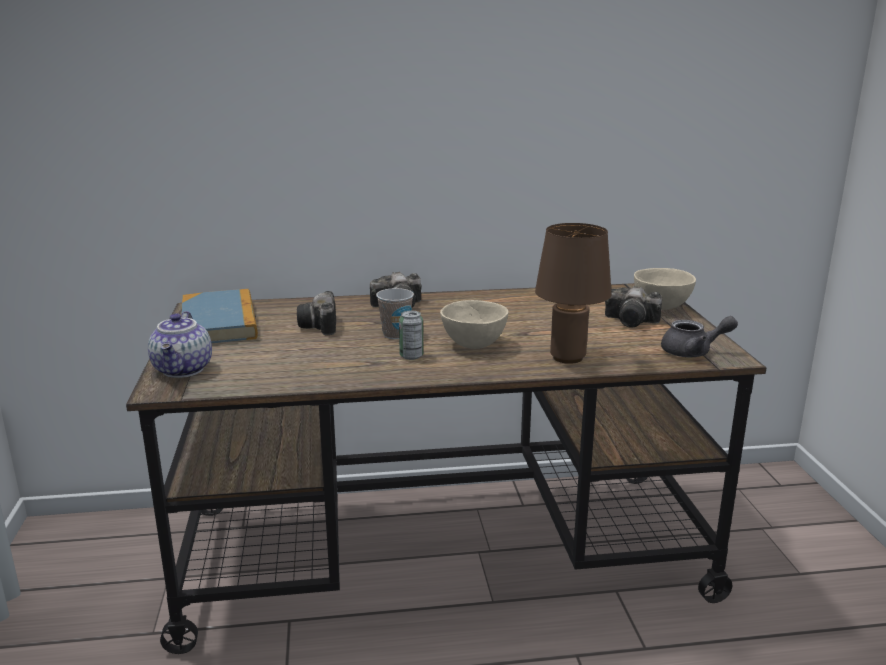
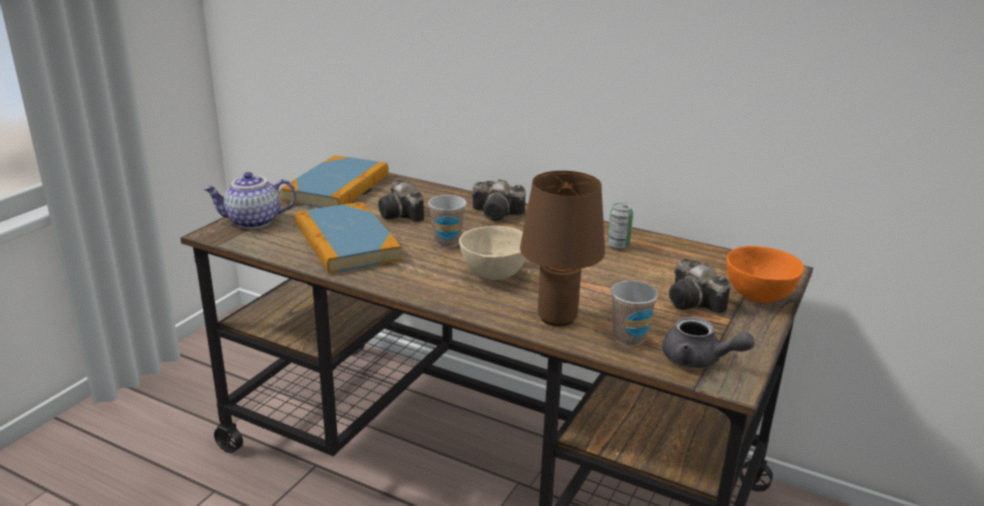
camera: 35 degrees right, 5 degrees up
(184, 370) = (253, 222): teapot -> teapot turned 45 degrees clockwise
(309, 359) = (346, 242): none -> book
(321, 327) = (402, 215): camera -> camera turned 60 degrees counterclockwise
(411, 356) = (425, 267): can -> can (618, 245)
(632, 354) = (629, 338): none -> cup
(662, 307) = (758, 297): beige bowl -> orange bowl

